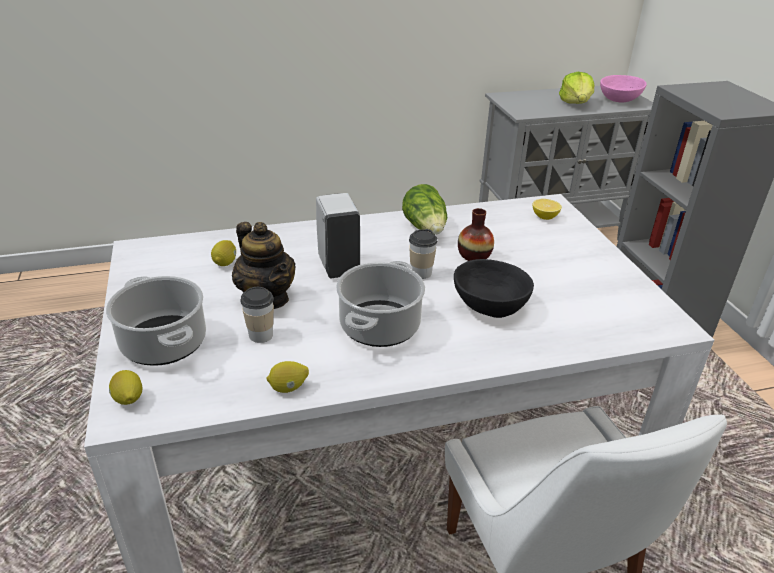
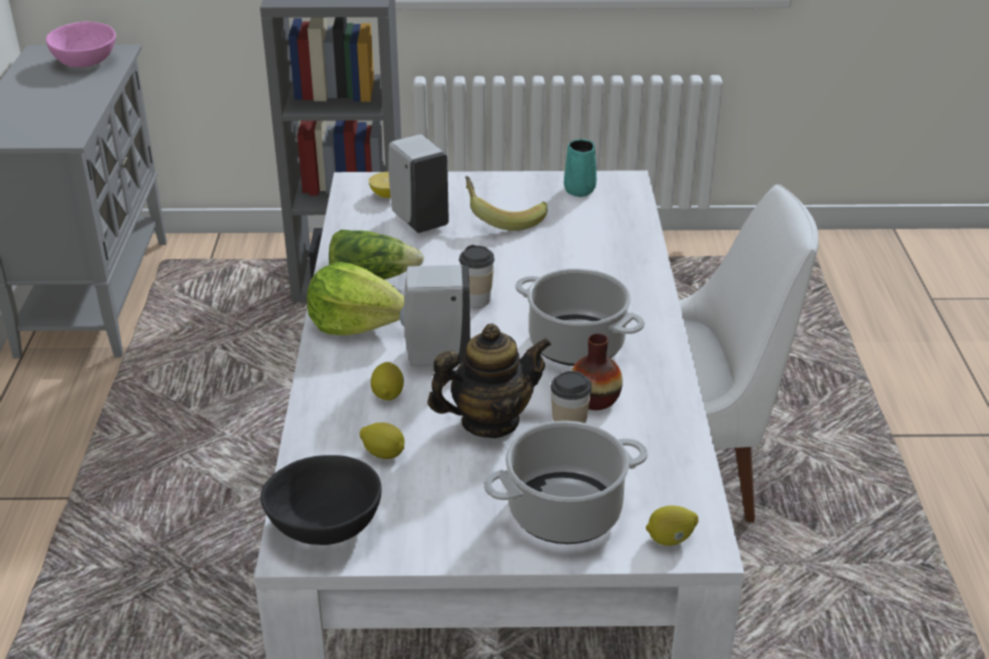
camera: 75 degrees left, 0 degrees up
(288, 388) = (671, 418): lemon -> lemon (388, 394)
(474, 255) = (453, 258): vase -> vase (594, 399)
(489, 306) = (561, 269): black bowl -> black bowl (327, 527)
(518, 234) = (418, 220): none -> white soap dispenser
(550, 269) = (503, 218): none -> banana
(575, 103) = (66, 92): lettuce -> lettuce (355, 323)
(635, 302) = (580, 189): none -> turquoise mug

